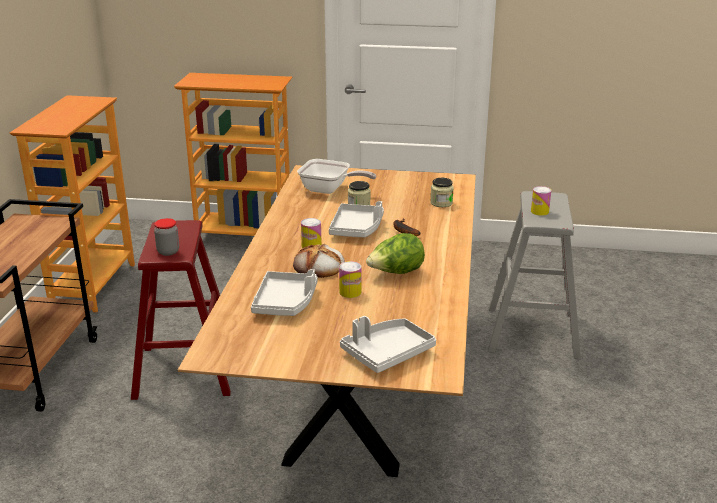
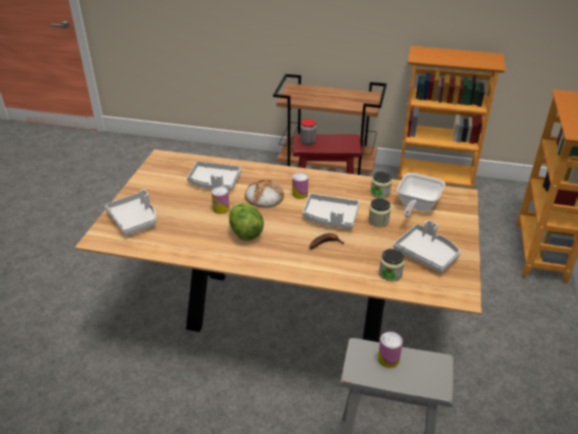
camera: 95 degrees right, 10 degrees up
(305, 205) = (380, 193): none -> jar
(407, 188) = (426, 254): none -> grey tray

